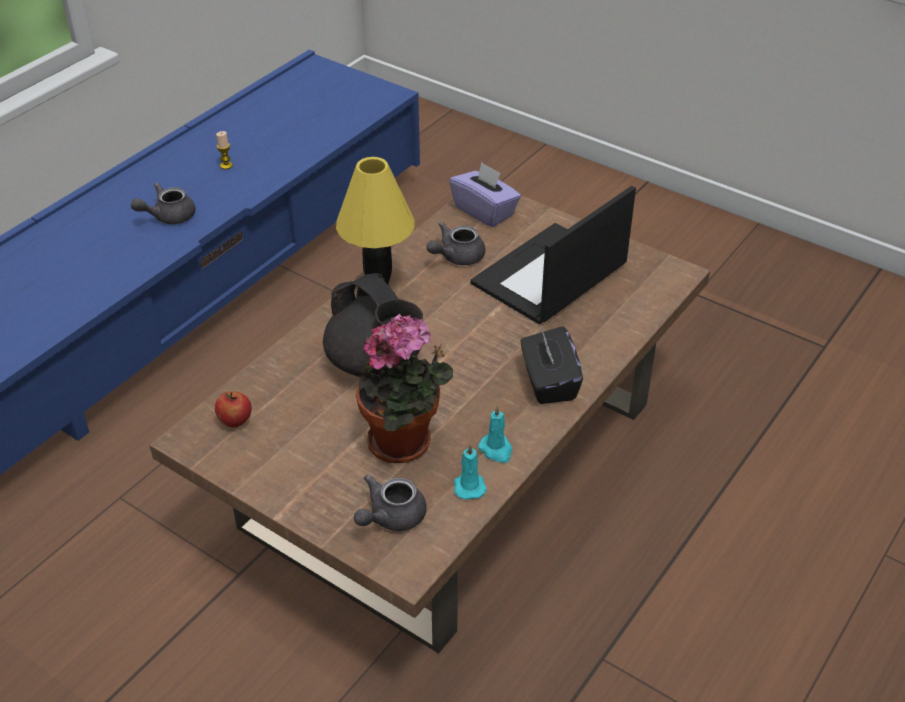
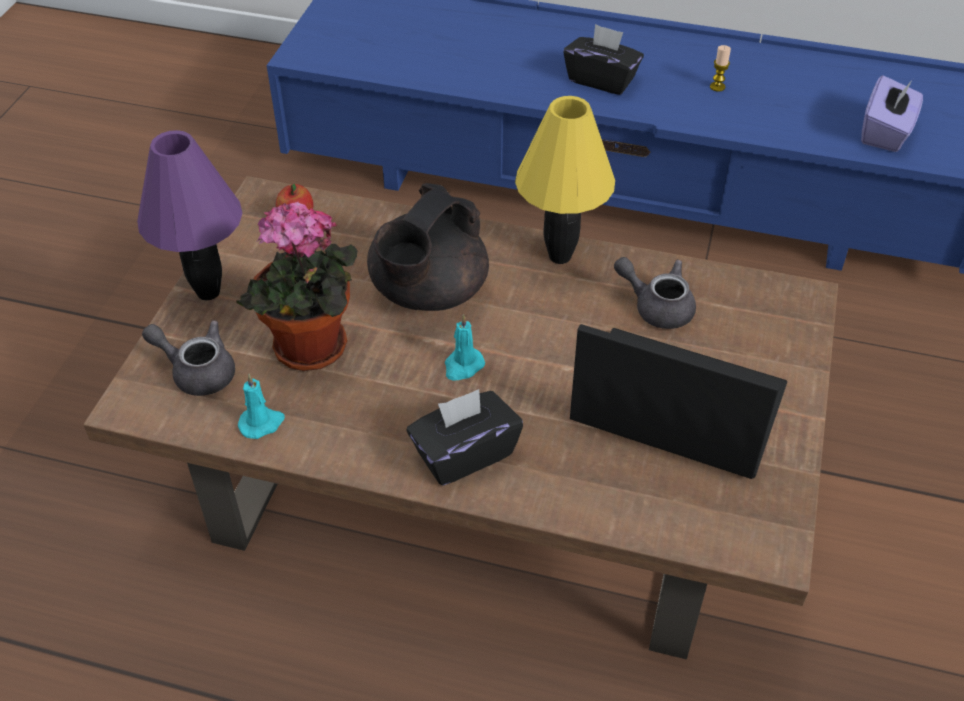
camera: 70 degrees right, 5 degrees up
(168, 216) = (601, 80): grey teapot -> black tissue box
(296, 496) = (207, 292): none -> purple table lamp
(485, 211) = (769, 308): purple tissue box -> purple tissue box (886, 133)
(496, 450) = (327, 433): turquoise candle -> turquoise candle (463, 366)

